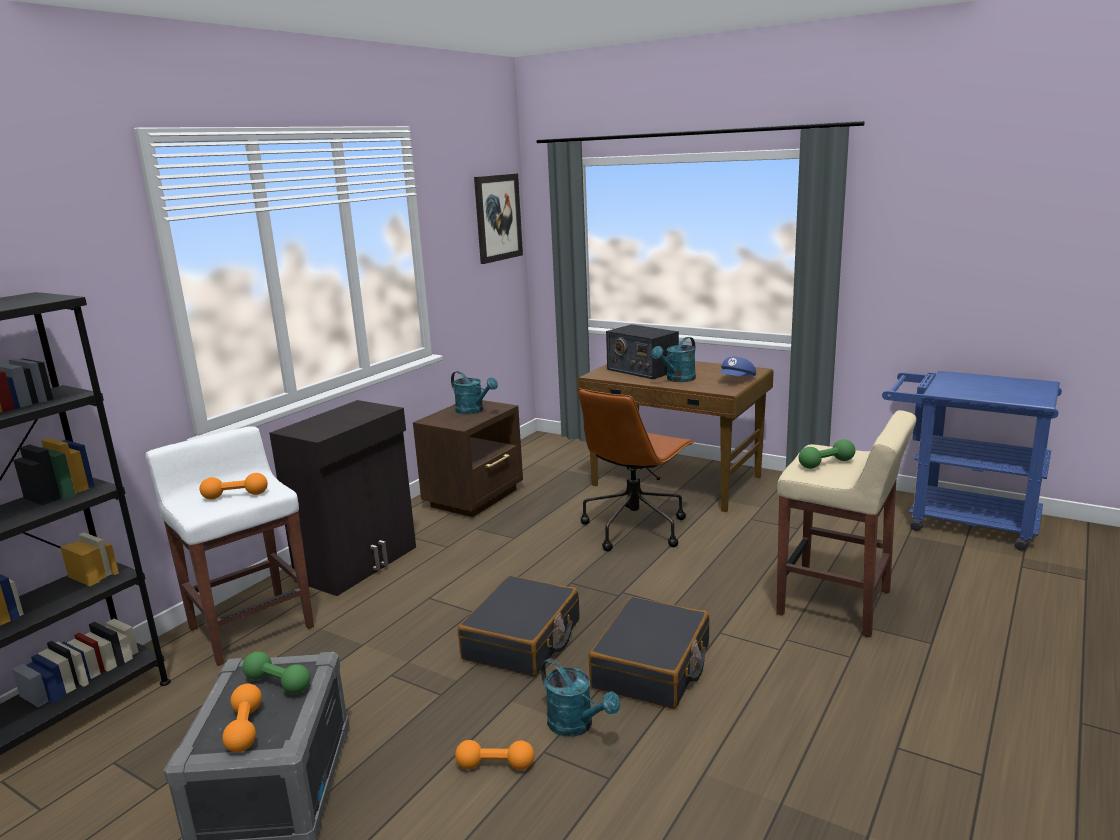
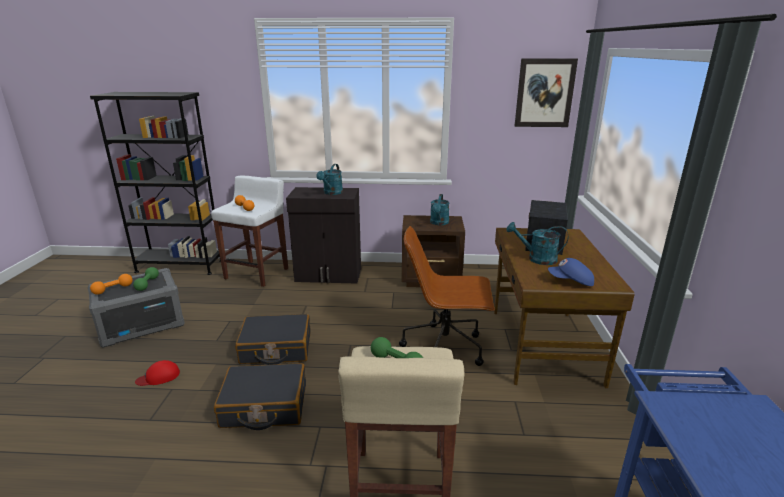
camera: 60 degrees right, 5 degrees up
(495, 765) = (159, 377): orange dumbbell -> red cap
(577, 725) = (196, 393): turquoise watering can -> turquoise watering can (331, 193)

